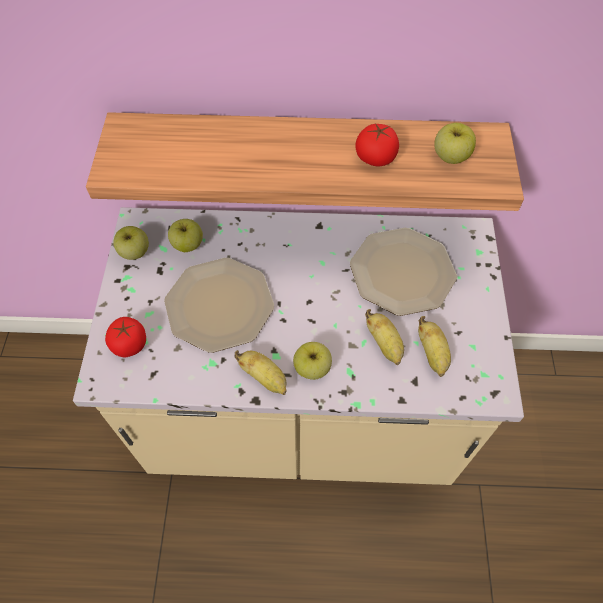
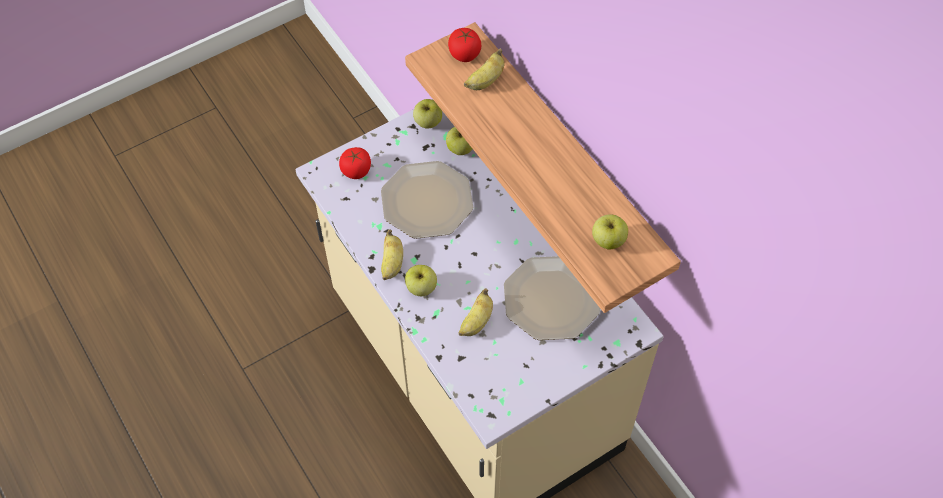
camera: 55 degrees right, 0 degrees up
(375, 158) = (566, 195): tomato -> tomato (464, 54)
(432, 354) = (492, 357): banana -> banana (485, 81)

